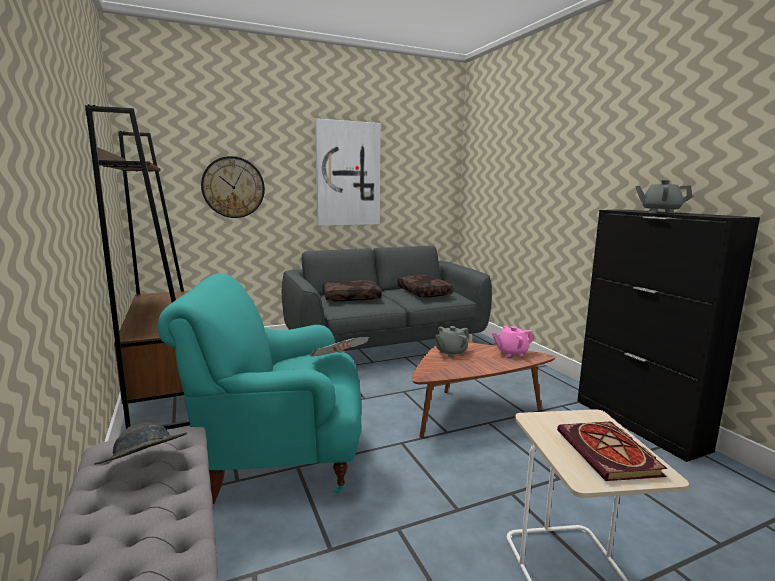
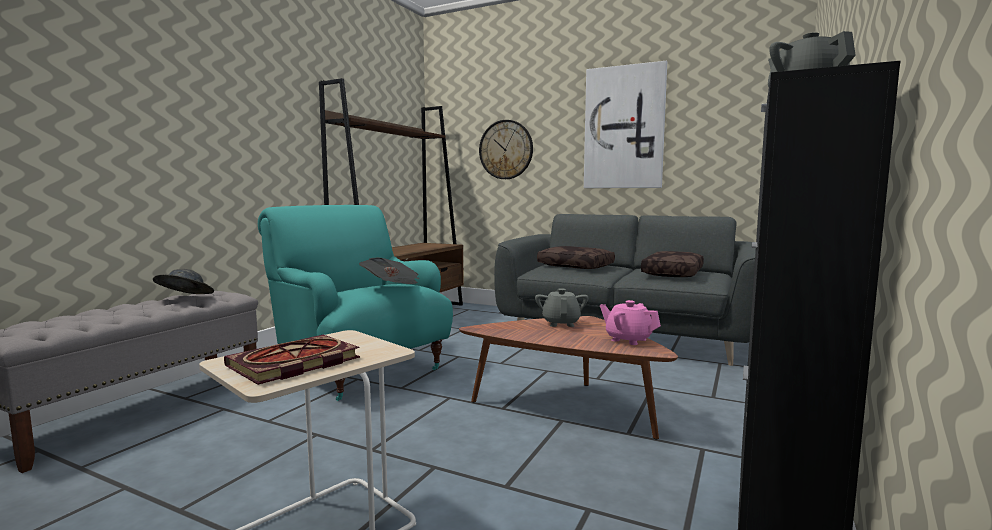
camera: 50 degrees right, 5 degrees down
(451, 352) = (561, 323): grey teapot -> grey teapot turned 75 degrees clockwise

